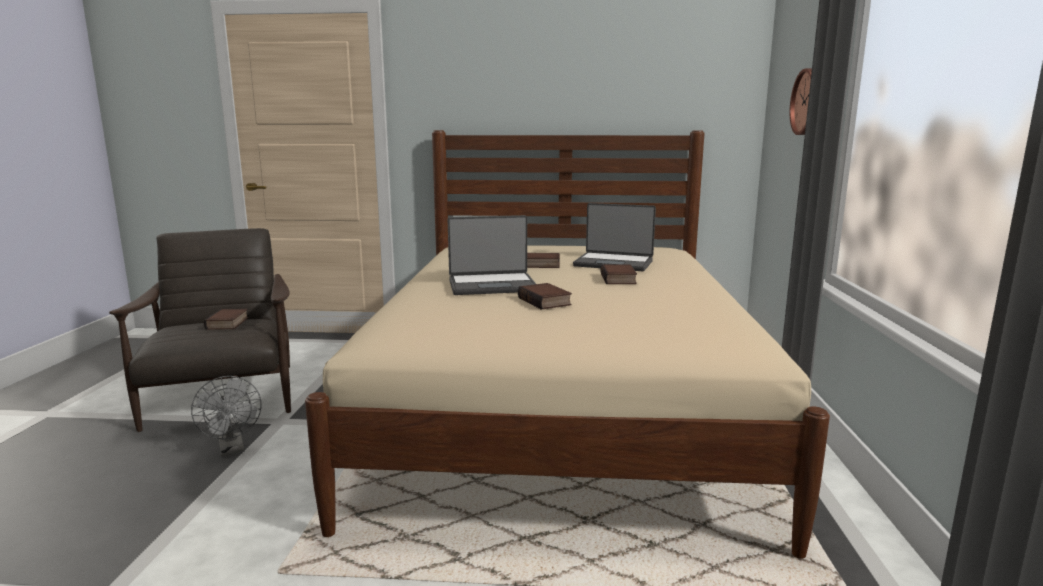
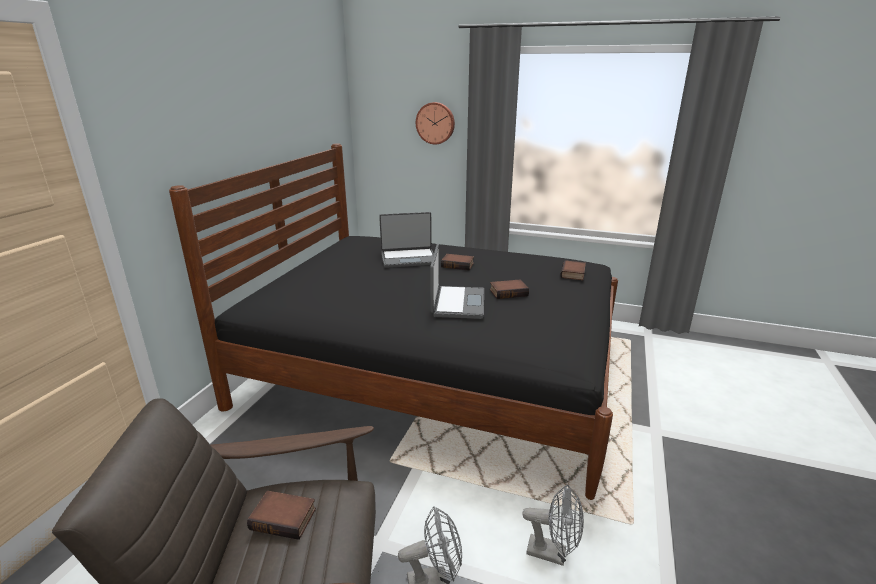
camera: 75 degrees left, 10 degrees up
(246, 510) = (553, 553): none -> grey fan
(539, 265) = (396, 280): book -> book (573, 273)
(560, 410) = (434, 371): beige bed -> black bed
(614, 263) = (408, 258): laptop -> laptop turned 45 degrees clockwise

